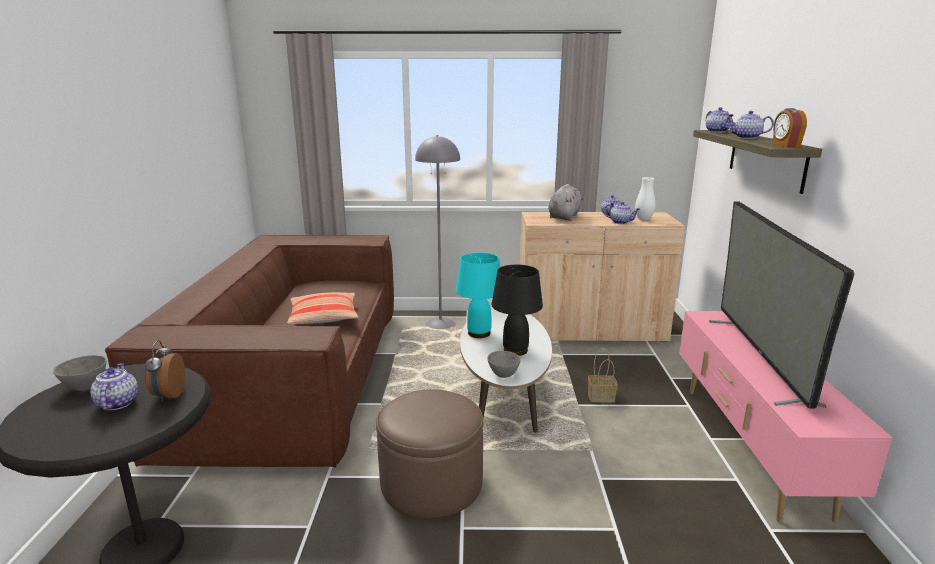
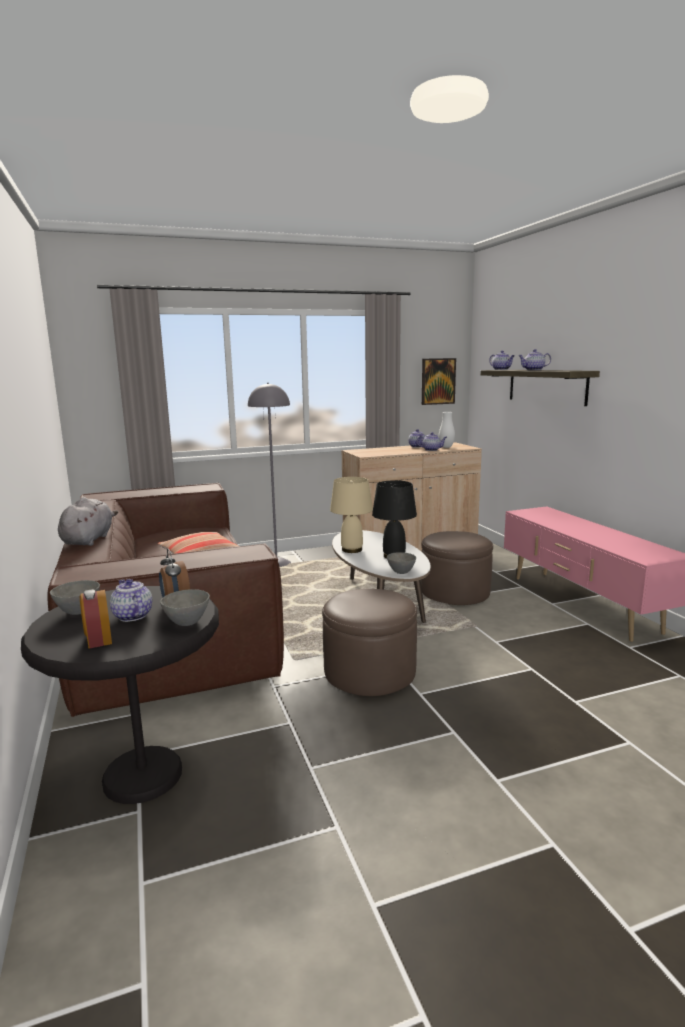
camera: 20 degrees left, 5 degrees down
(147, 425) = (187, 623): none -> grey bowl
(479, 333) = (352, 550): turquoise table lamp -> beige table lamp
(564, 217) = (382, 450): grey plush toy -> grey plush toy (89, 540)
(602, 396) = (455, 591): basket -> brown ottoman
(654, 137) = (438, 381): none -> picture
(759, 357) = (582, 530): television -> none
(785, 146) = (574, 370): alarm clock -> alarm clock (98, 639)

